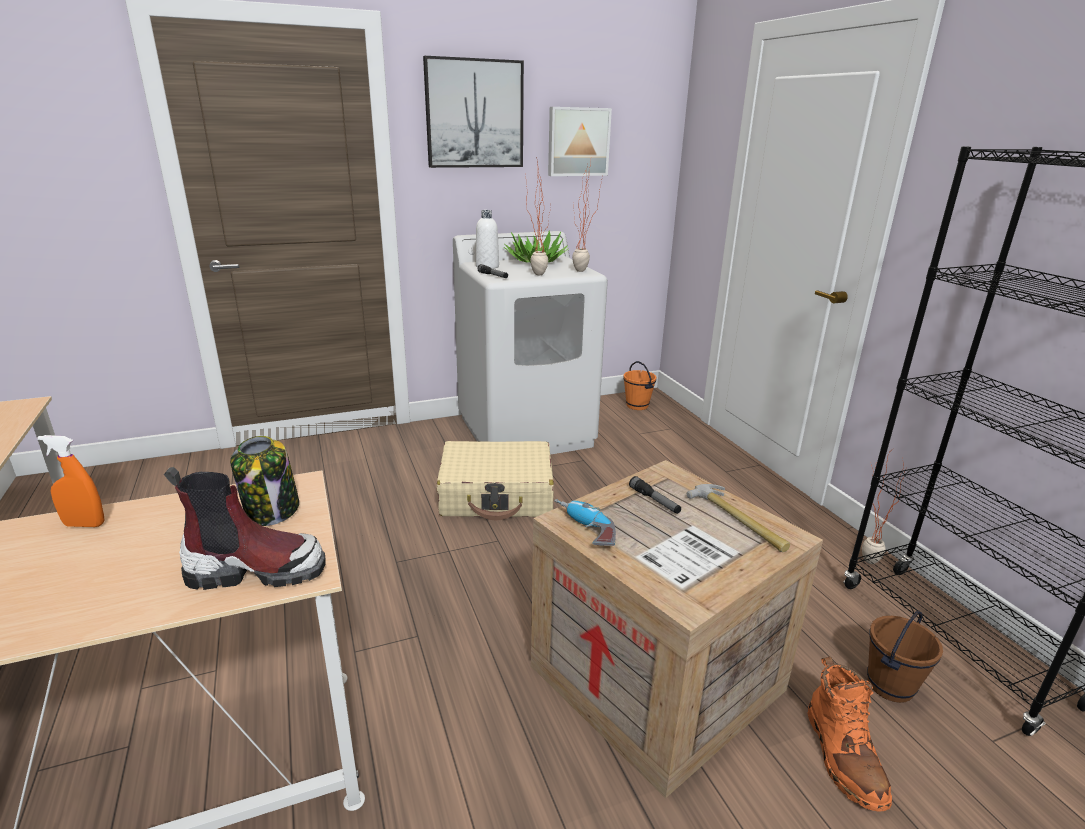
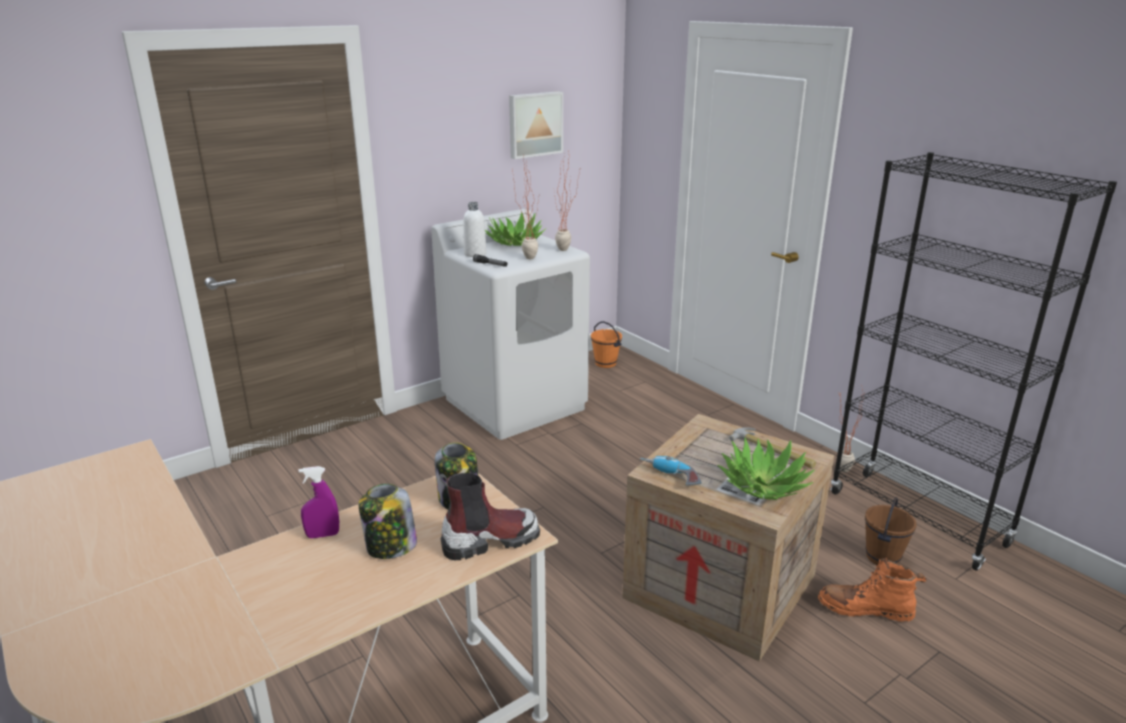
camera: 15 degrees left, 0 degrees up
(84, 524) = (323, 535): orange spray bottle -> purple spray bottle
(137, 554) = (390, 547): none -> jar
(474, 114) = (444, 109): picture -> none
(497, 495) = (521, 467): beige suitcase -> none
(654, 500) = (707, 447): flashlight -> none
(702, 563) = (763, 485): none -> potted plant
(843, 756) = (865, 609): orange boot -> orange boot turned 120 degrees clockwise

